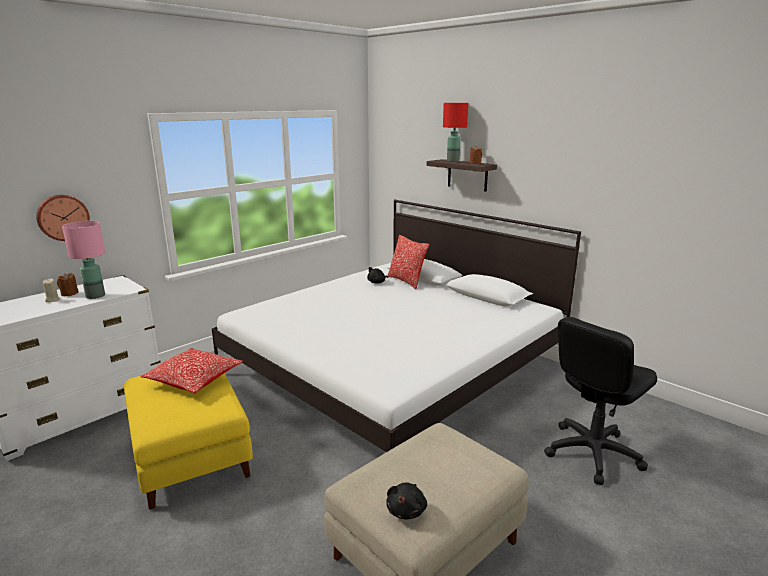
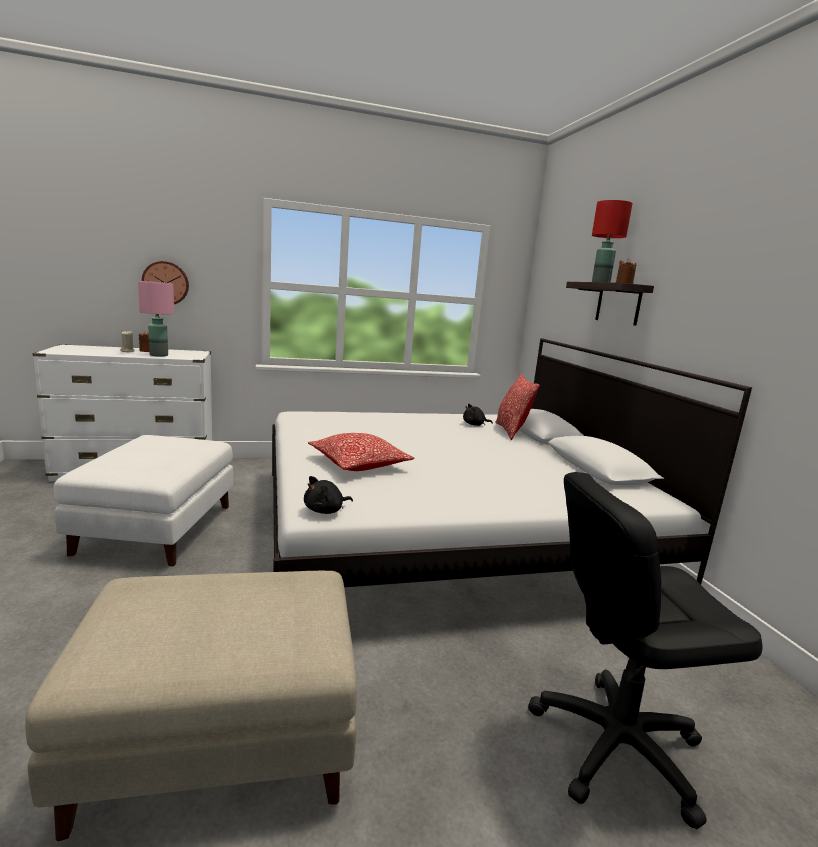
camera: 30 degrees right, 5 degrees down
(190, 456) = (157, 529): yellow ottoman -> white ottoman
(194, 380) = (178, 448): pillow -> pillow (359, 464)
(407, 510) = (119, 639): black plush toy -> black plush toy (326, 510)

